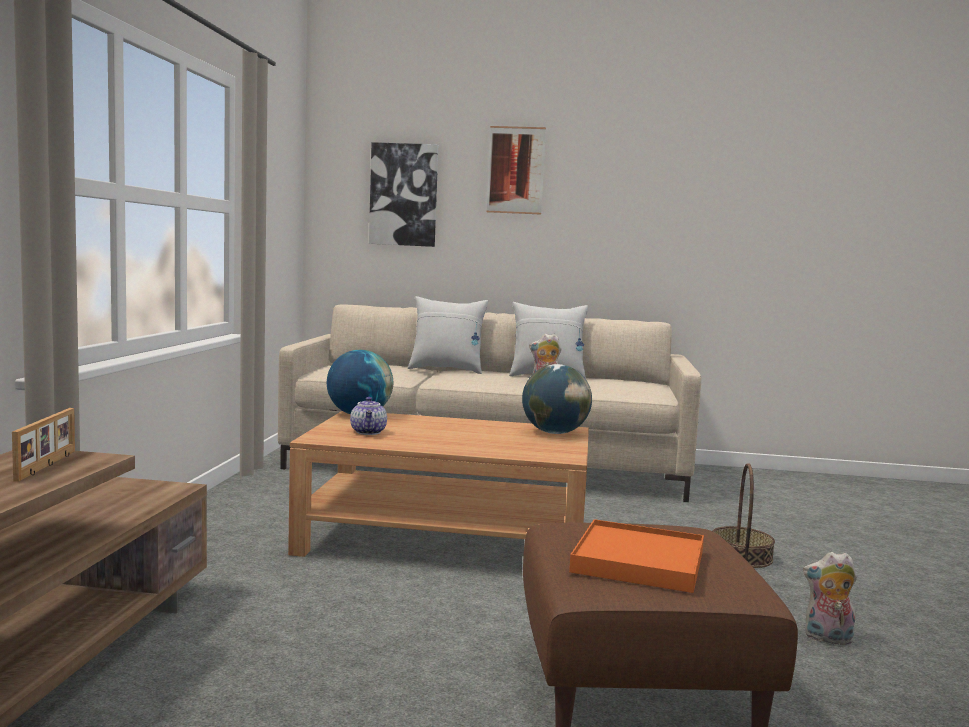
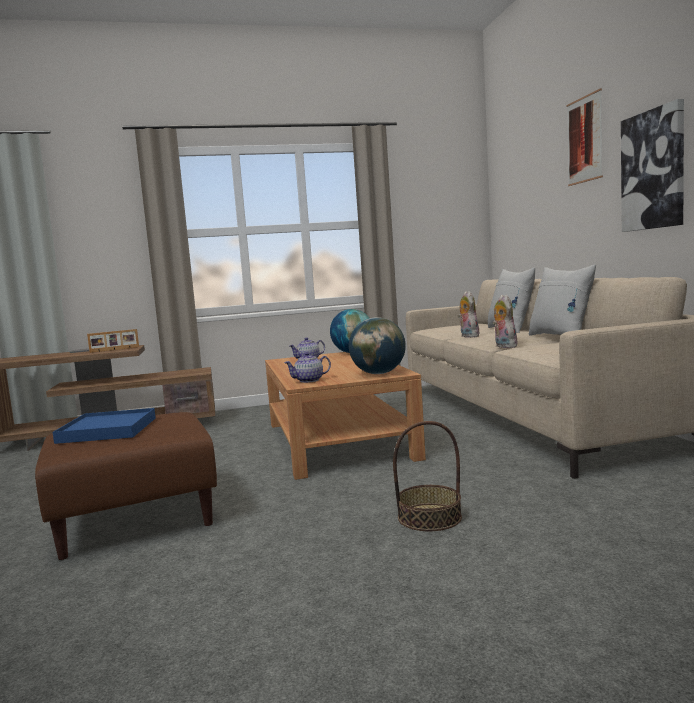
camera: 70 degrees right, 0 degrees up
(404, 195) = (527, 185): picture -> picture (653, 170)
(543, 452) = (309, 380): none -> teapot
(638, 562) = (108, 430): orange tray -> blue tray
(827, 639) = (249, 569): plush toy -> plush toy (468, 336)

